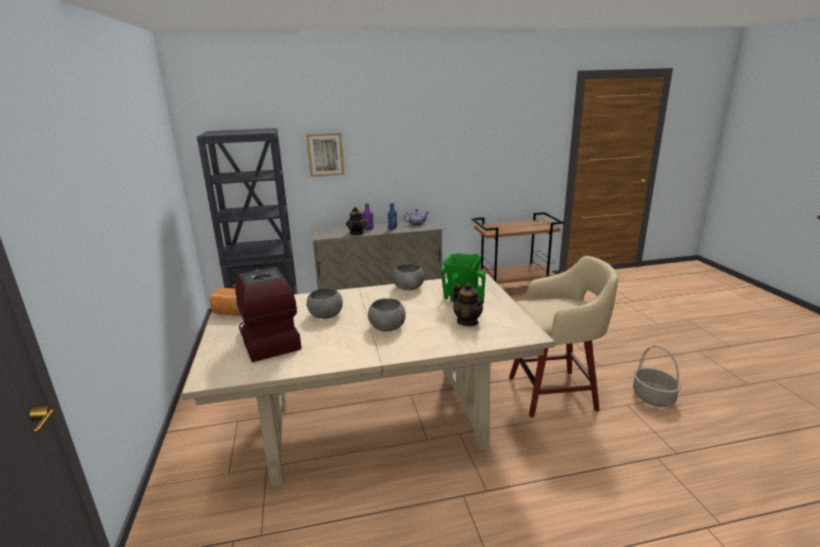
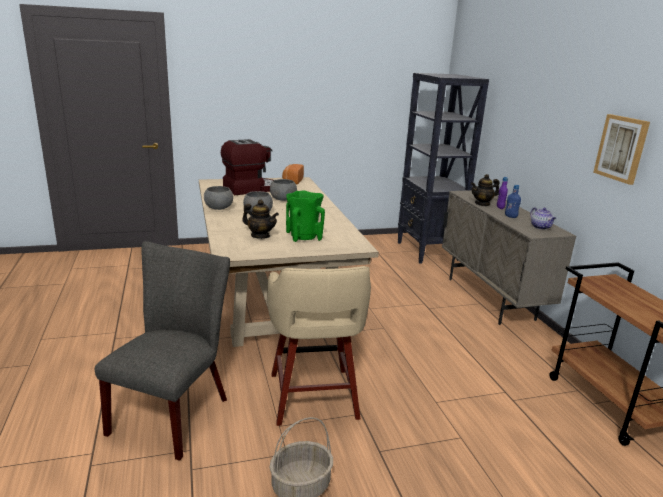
camera: 85 degrees right, 0 degrees up
(325, 154) = (514, 116): picture -> picture (621, 148)
(408, 288) = (335, 221): grey bowl -> grey bowl (218, 208)
(467, 321) = (260, 236): teapot -> teapot turned 120 degrees counterclockwise
(615, 476) = (175, 412): none -> grey chair

